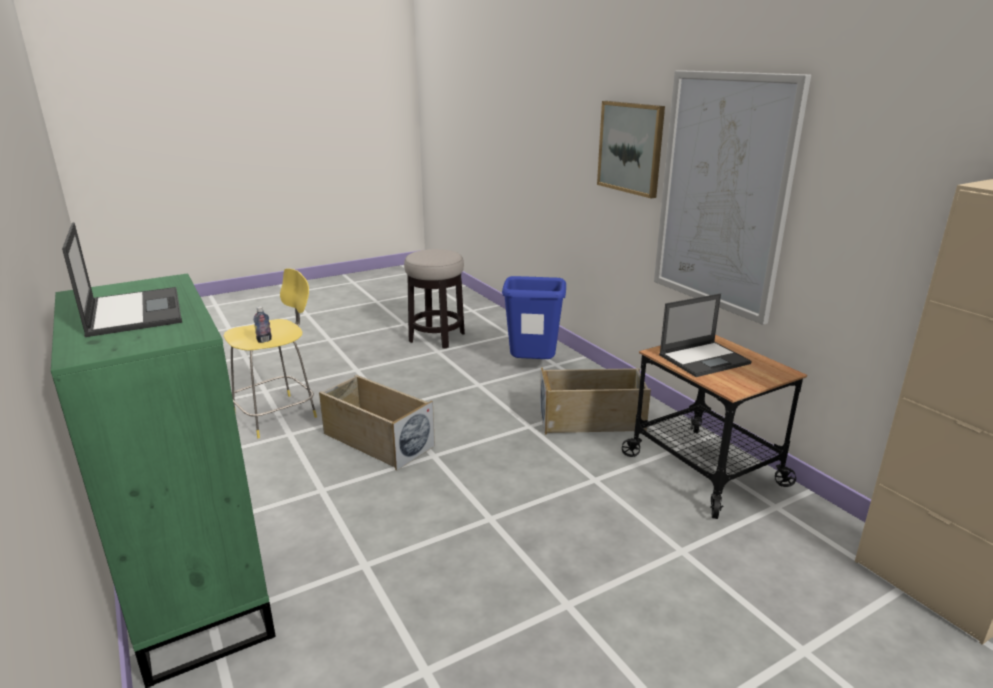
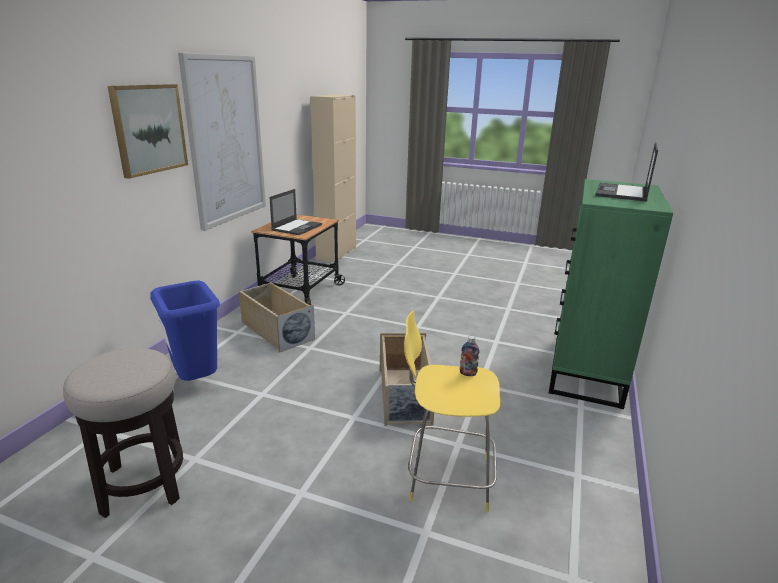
camera: 130 degrees left, 0 degrees up
(705, 359) = (297, 227): laptop -> laptop turned 90 degrees clockwise

